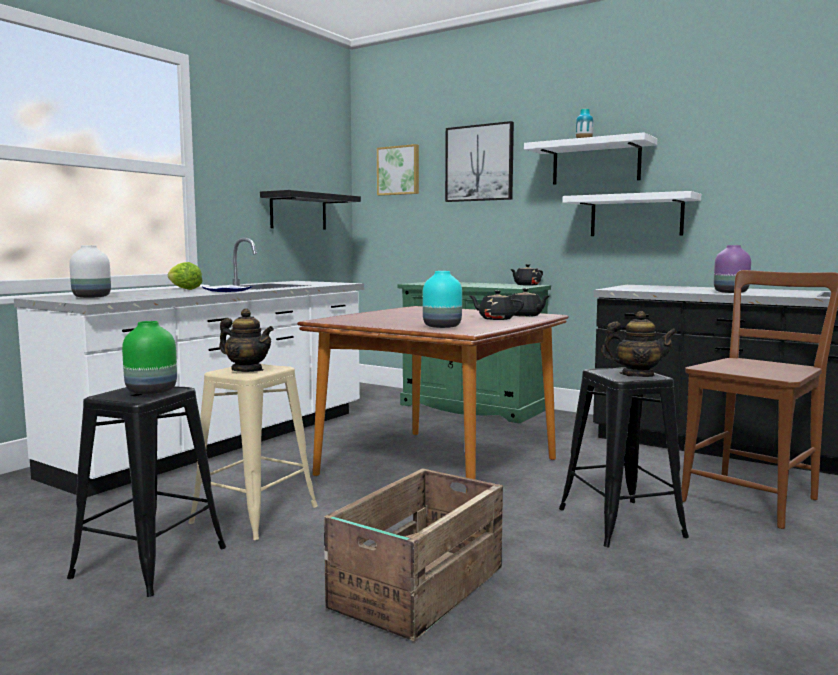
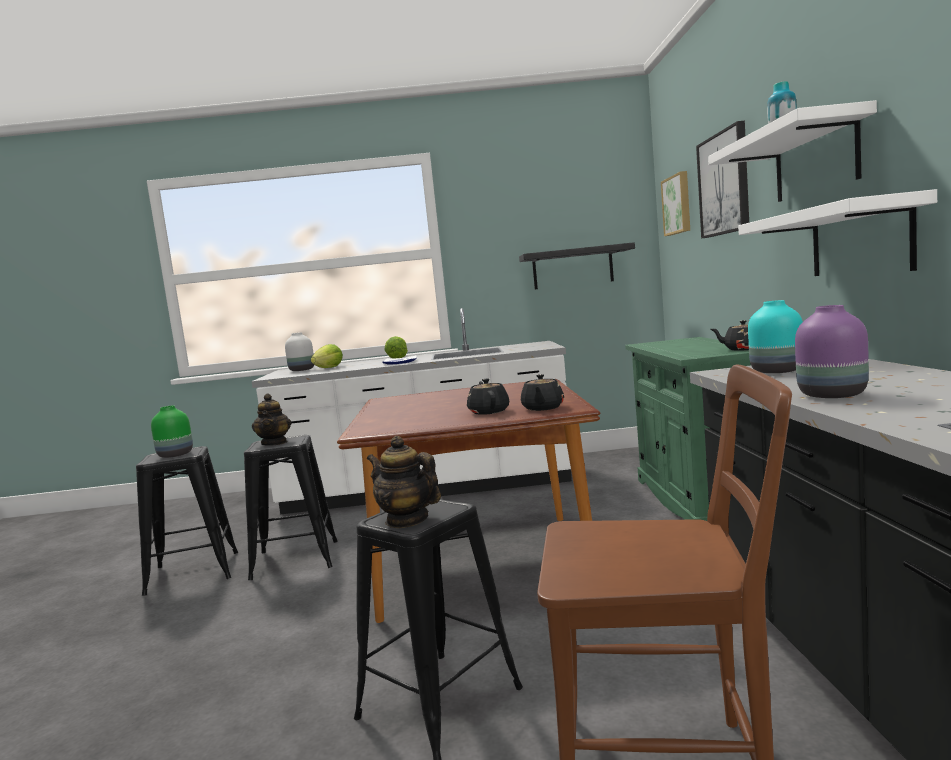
camera: 55 degrees right, 0 degrees up
(135, 295) = (328, 368): none -> lettuce
(254, 515) = (294, 560): beige stool -> black stool
(416, 588) = (195, 665): crate -> none
(442, 327) = (388, 420): turquoise vase -> turquoise vase (778, 371)
(637, 375) = (407, 520): teapot -> teapot turned 150 degrees clockwise

